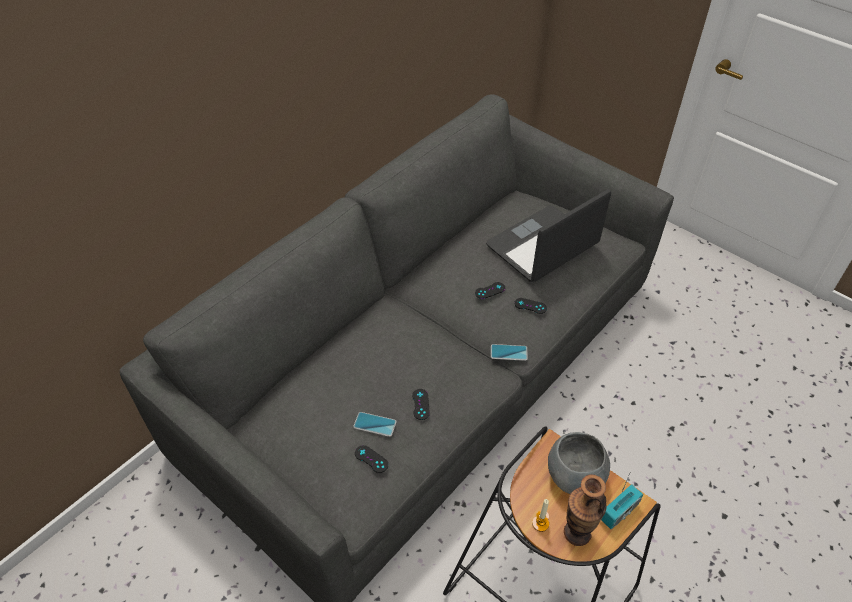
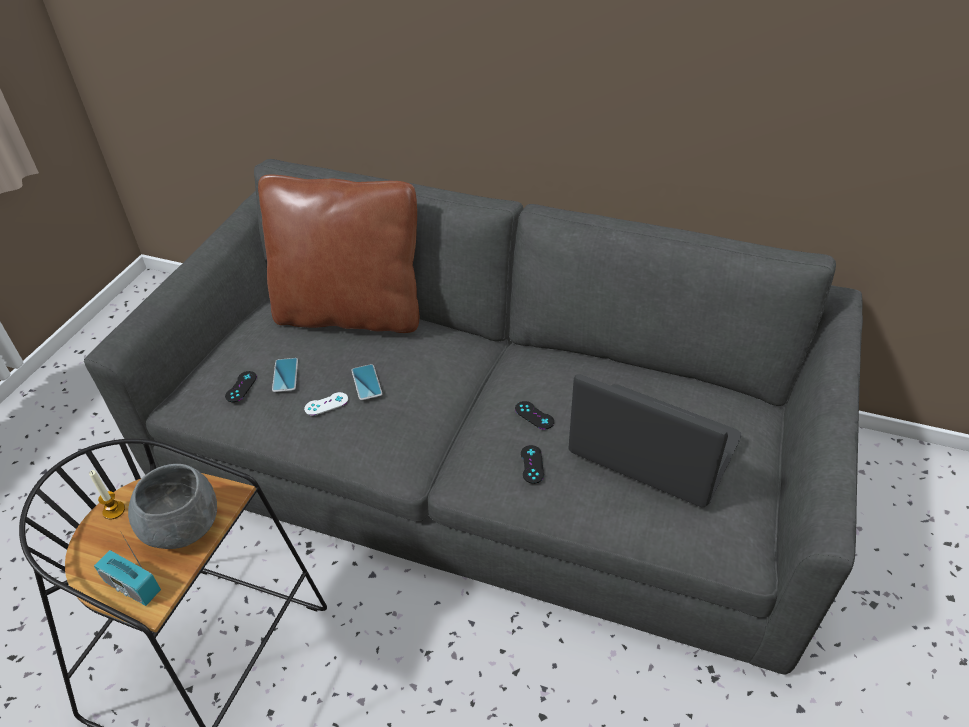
camera: 70 degrees right, 5 degrees down
(319, 366) = (350, 313): none -> brown pillow
(420, 404) = (326, 404): black game controller -> white game controller
(508, 353) = (449, 469): phone -> phone (366, 382)
(577, 533) = (101, 549): vase -> none

